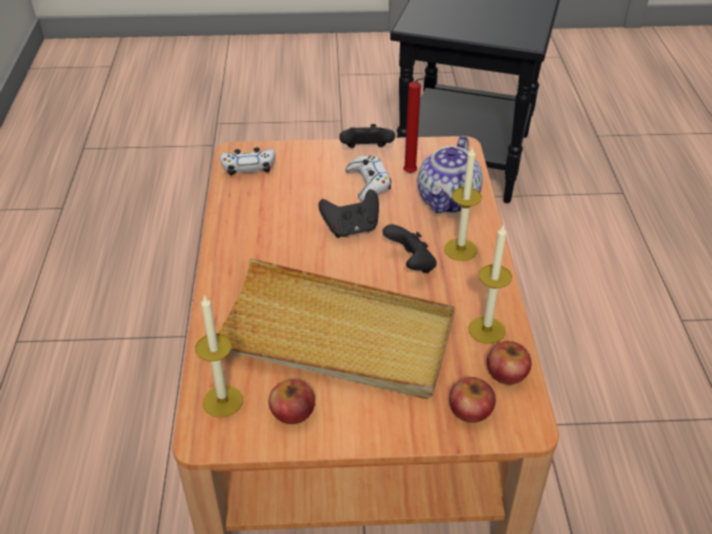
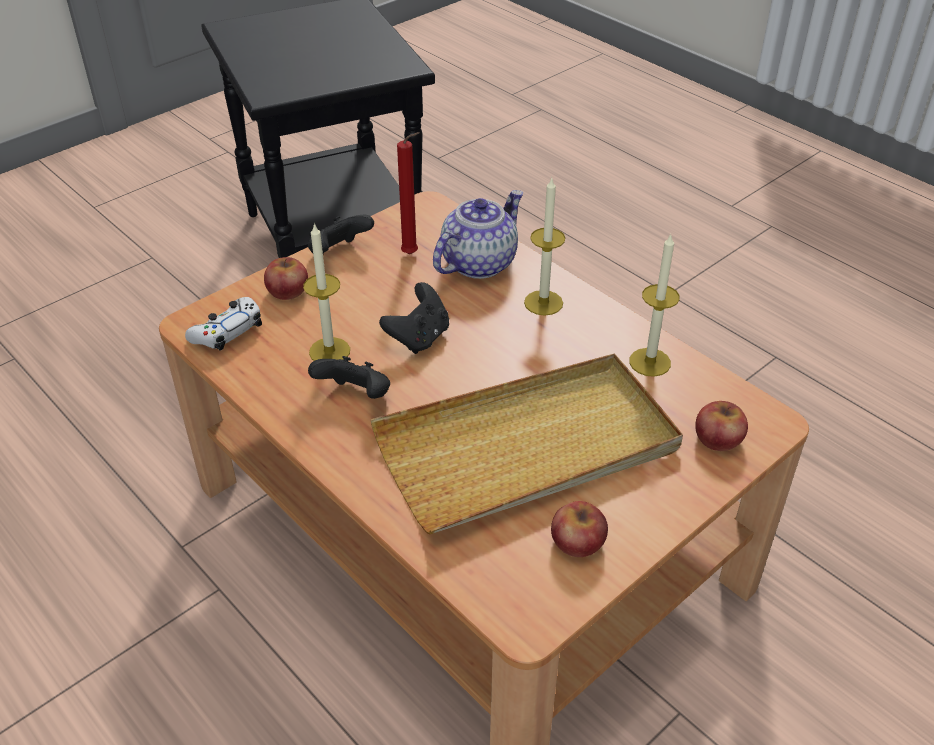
camera: 40 degrees left, 0 degrees up
(223, 401) = (501, 578): candle -> candle (329, 351)
(368, 183) = (381, 284): white game controller -> none
(411, 264) = (516, 341): black game controller -> black game controller (356, 396)
(448, 200) = (478, 262): teapot -> teapot turned 120 degrees counterclockwise
(507, 373) = (708, 389): apple -> apple (288, 290)

